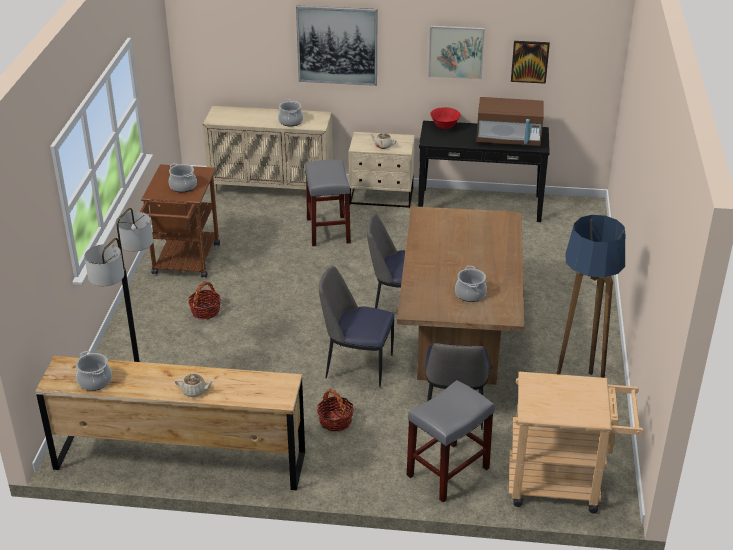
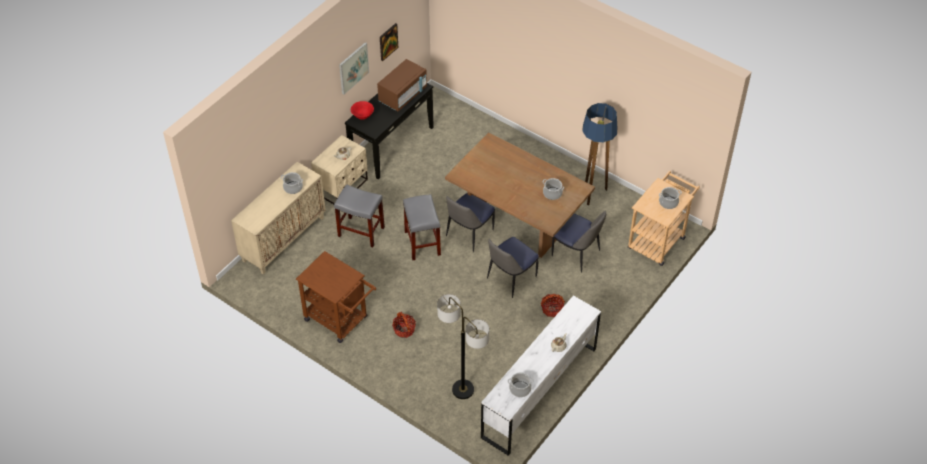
camera: 60 degrees left, 15 degrees up
(180, 460) = (539, 392): brown dresser -> white dresser
(183, 186) = (337, 276): cooking pot -> cooking pot (668, 203)
(337, 45) = (294, 118): picture -> none
(448, 471) = (621, 280): grey stool -> grey stool (422, 243)

